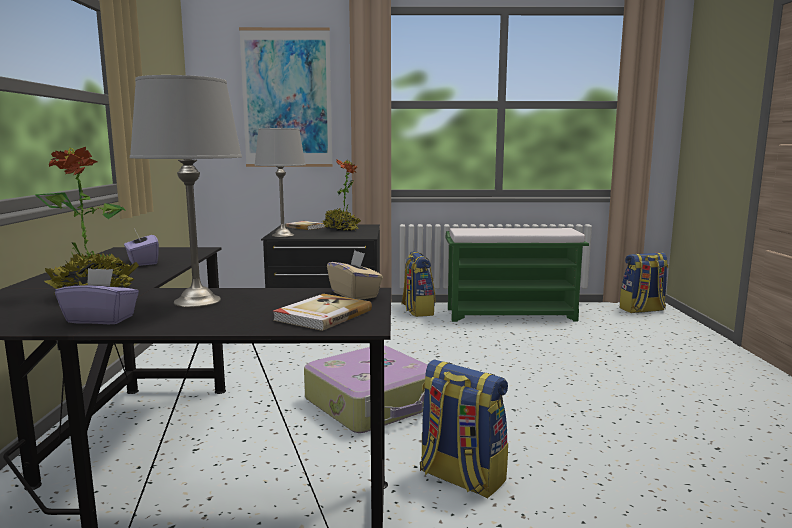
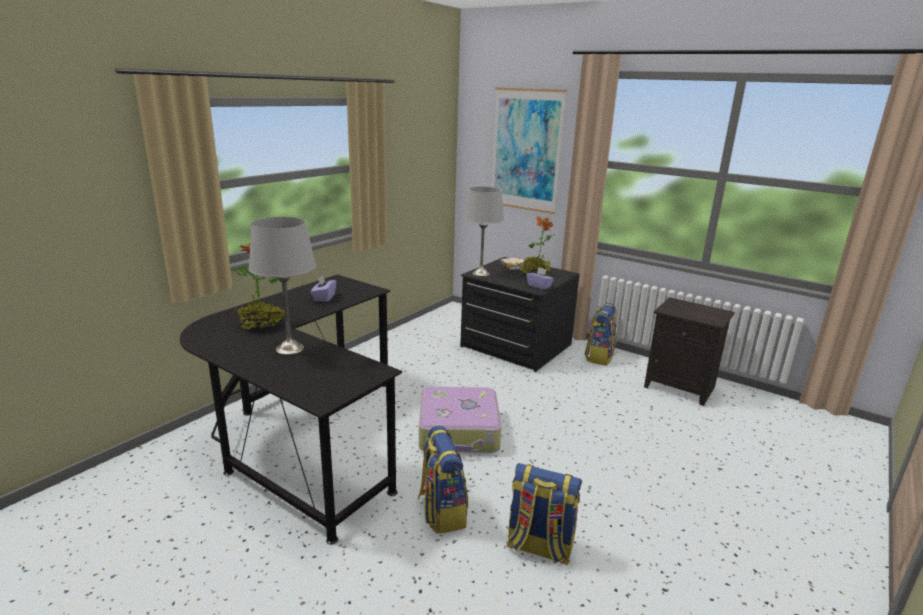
camera: 35 degrees right, 10 degrees up
(101, 319) = (233, 350): purple tissue box -> purple tissue box (539, 286)
(322, 315) = (320, 385): book -> none
(355, 294) = (369, 371): beige tissue box -> none
(511, 314) = (680, 387): green bench -> black nightstand
(642, 310) = (838, 427): backpack -> backpack (539, 547)

